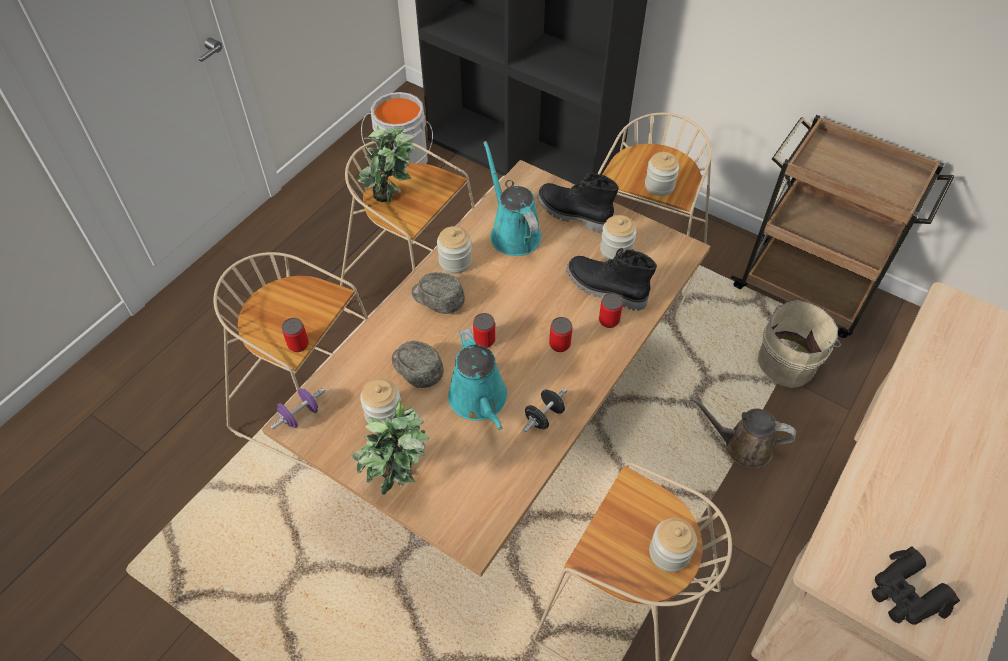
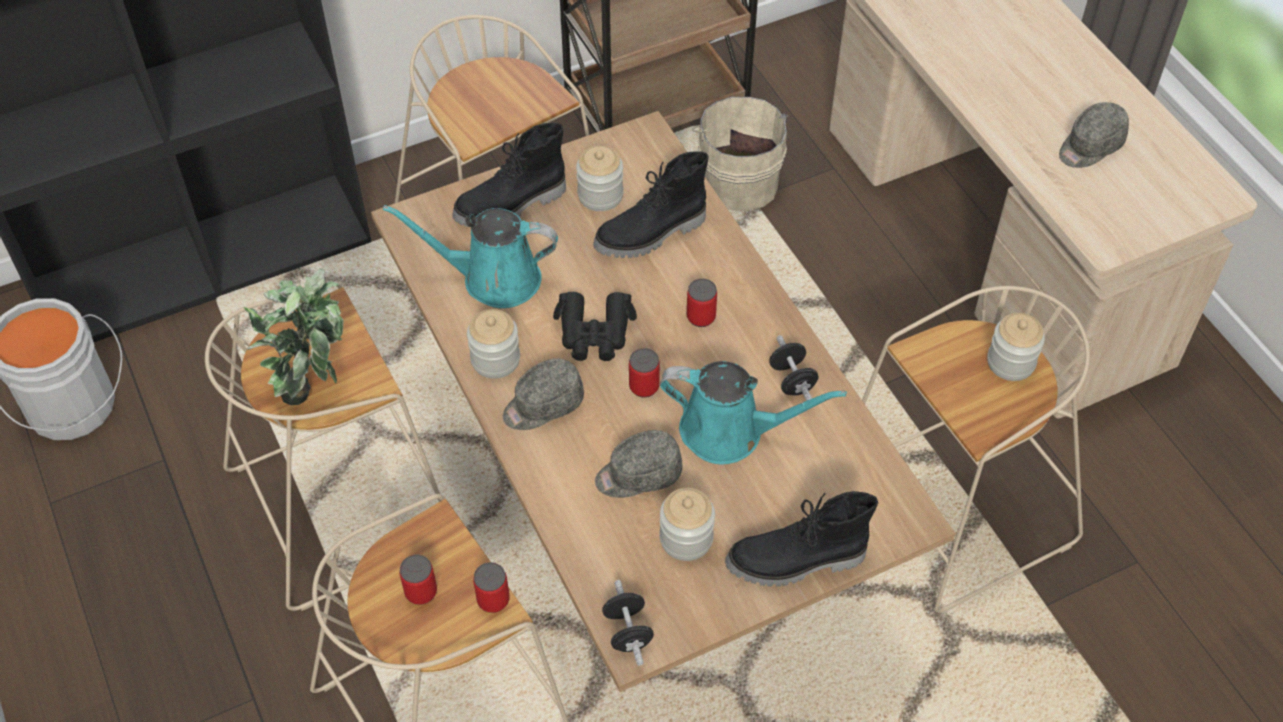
camera: 60 degrees left, 0 degrees up
(300, 415) = (628, 632): purple dumbbell -> black dumbbell
(399, 484) = (796, 563): potted plant -> black boot
(609, 320) = (699, 255): can -> can (421, 592)
(659, 186) = (520, 107): jar -> none
(742, 446) = (816, 286): brown watering can -> none
(906, 594) = (1157, 202): black binoculars -> black binoculars (594, 333)
(919, 518) = (1090, 147): none -> grey cap

